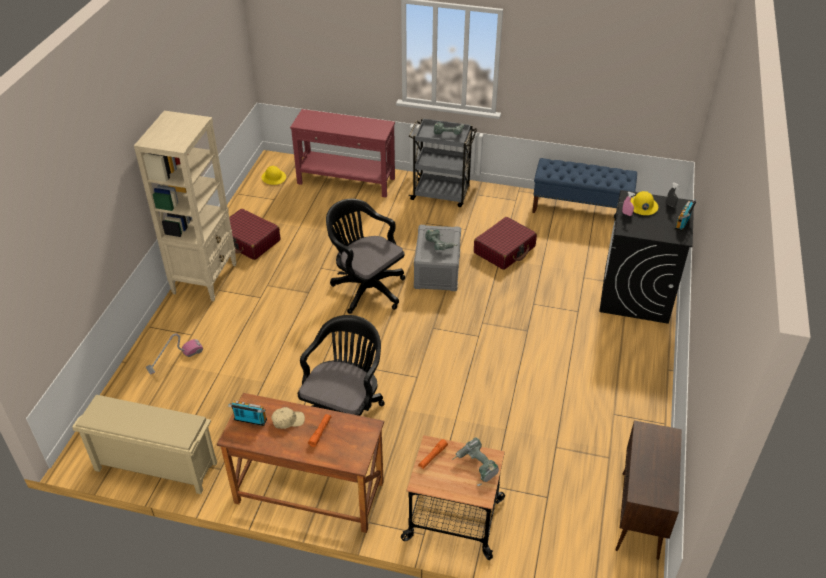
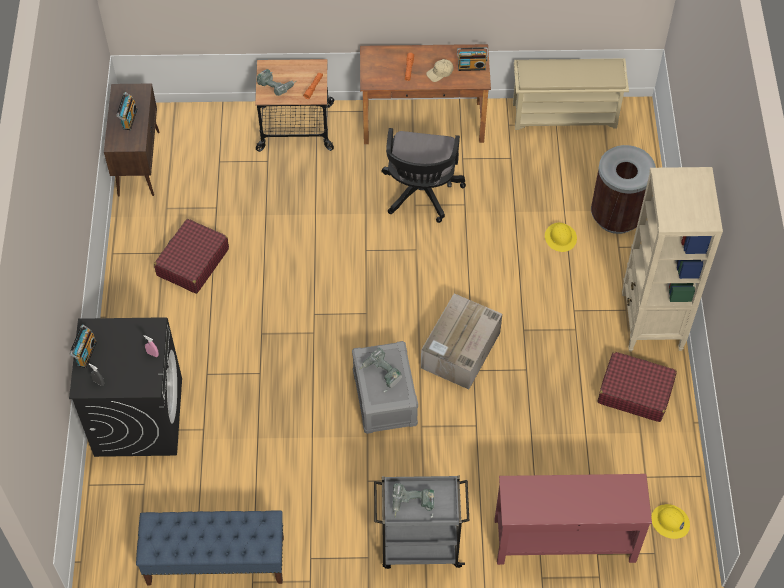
camera: 165 degrees right, 15 degrees up
(175, 359) = (617, 216): vacuum cleaner -> brown trash can
(366, 288) = (460, 351): black office chair -> cardboard box
(504, 250) = (308, 454): red suitcase -> red suitcase (192, 262)
(642, 206) = (133, 372): yellow hard hat -> yellow hard hat (560, 238)
(654, 461) = (128, 119): none -> radio

